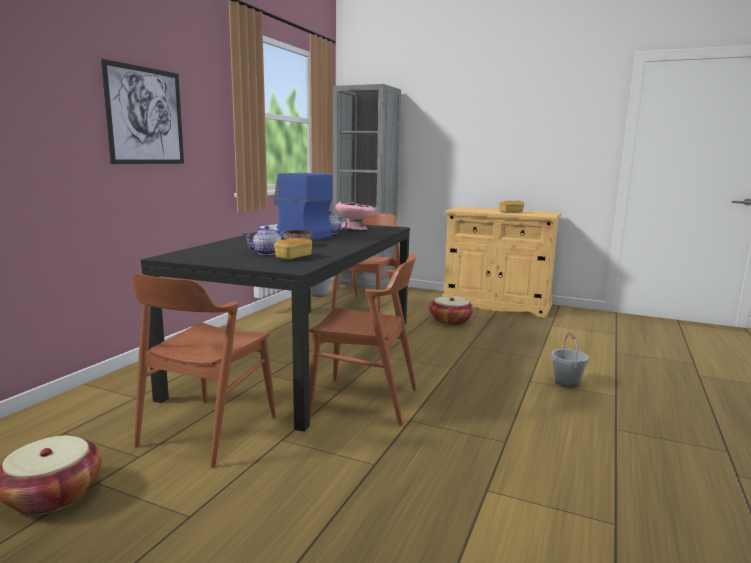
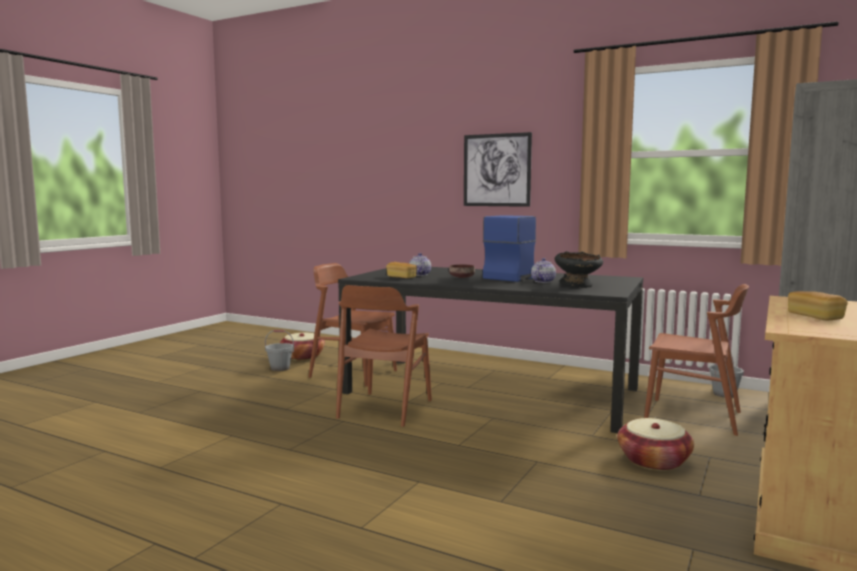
camera: 95 degrees right, 5 degrees down
(354, 229) = (578, 285): pink bowl -> black bowl
(567, 382) = (408, 503): grey bucket -> grey bucket (280, 368)

